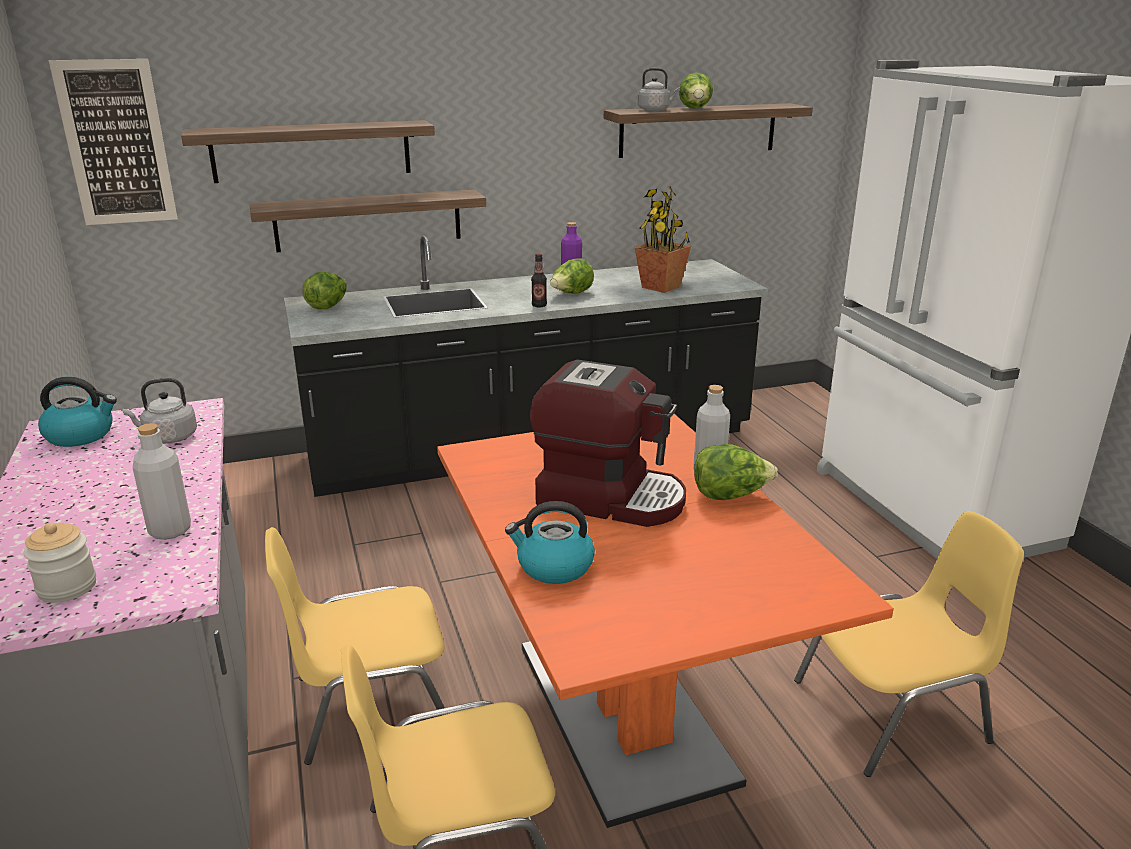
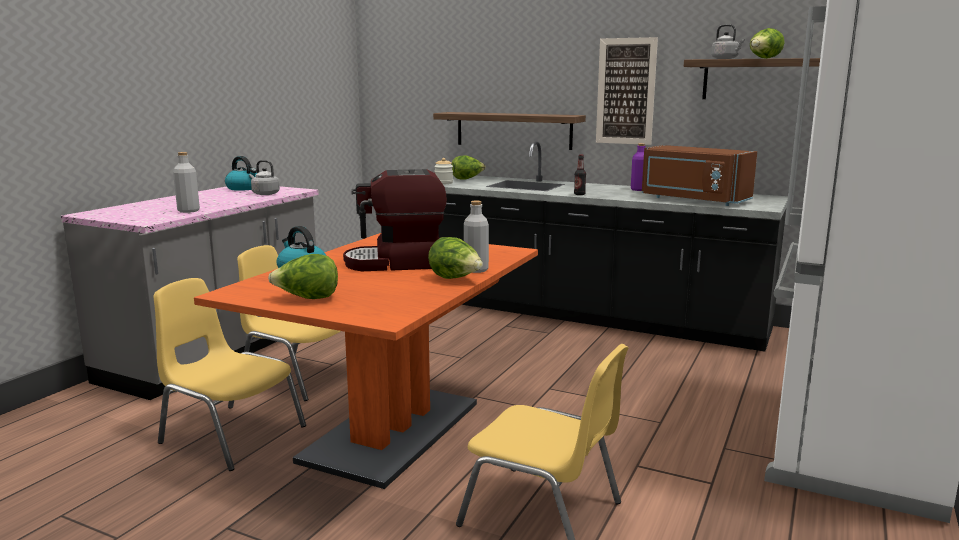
camera: 45 degrees right, 10 degrees down
(67, 587) = (127, 214): jar -> jar (443, 183)
(116, 143) = (389, 72): picture -> picture (626, 91)
(312, 151) = (485, 81): shelf -> none
(571, 294) = (617, 194): lettuce -> lettuce (307, 299)
(610, 497) = (397, 263): coffee machine -> coffee machine turned 105 degrees clockwise
(661, 287) = (693, 200): potted plant -> brown microwave

